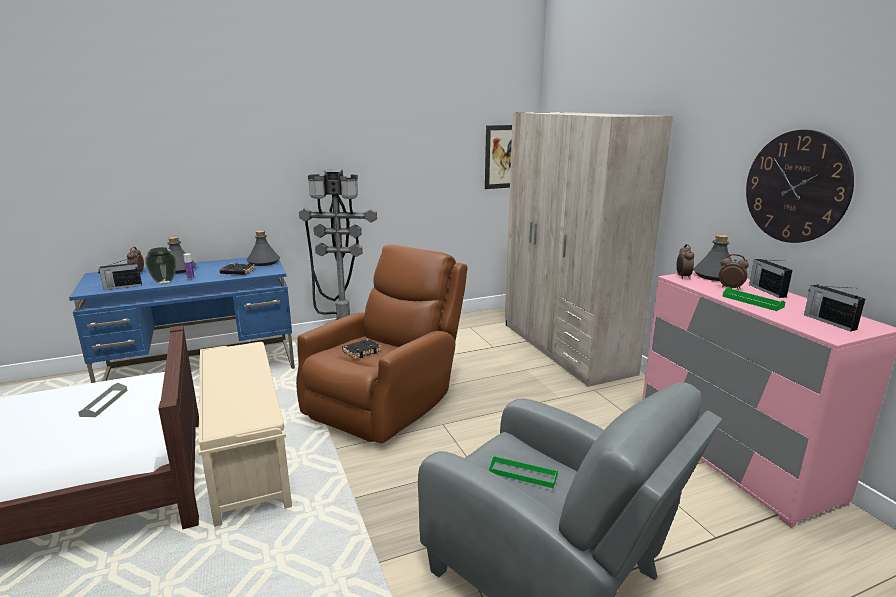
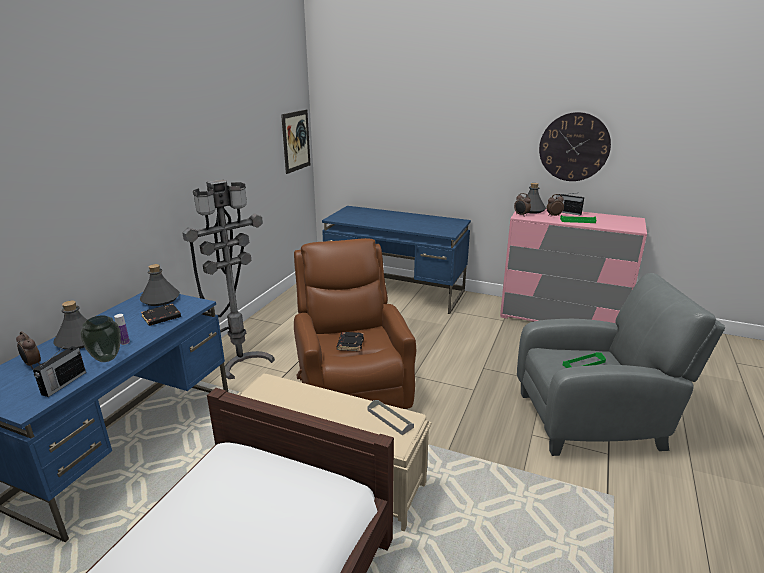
camera: 45 degrees left, 5 degrees up
(104, 403) = (237, 497): grey tray -> grey tray (390, 419)
(565, 348) = (396, 291): beige wardrobe -> blue desk
(828, 321) = (620, 222): radio -> none

